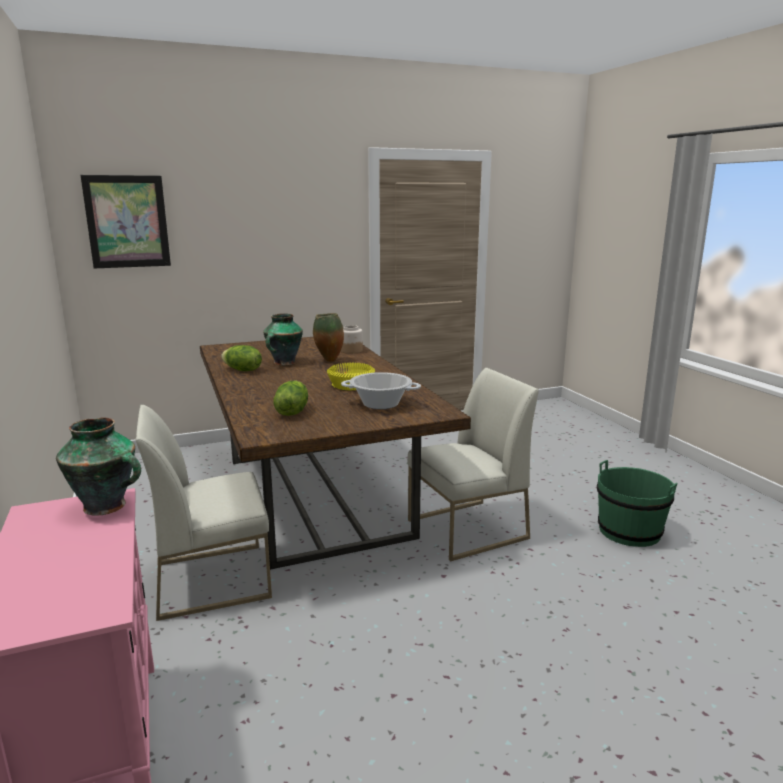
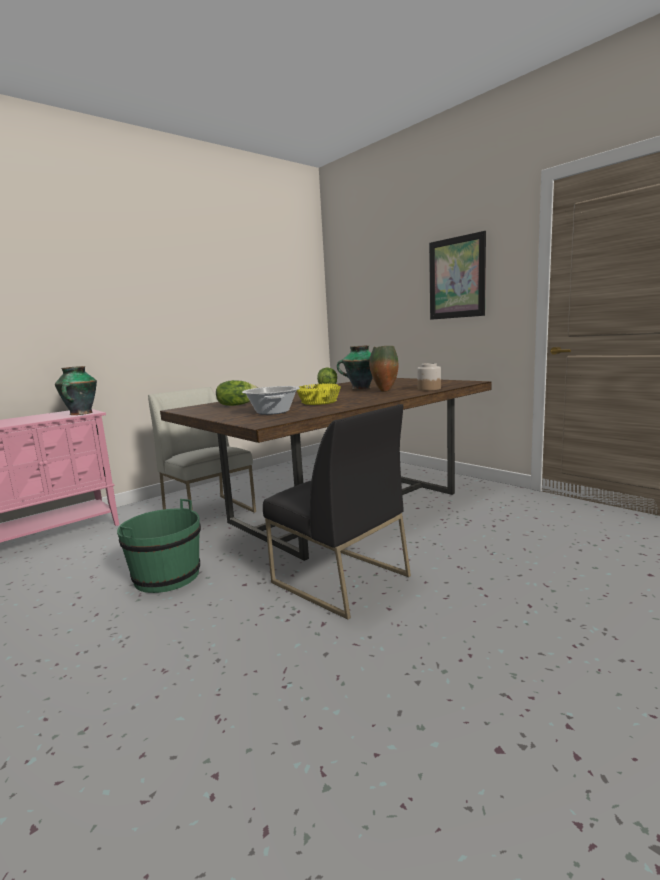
camera: 70 degrees right, 5 degrees down
(127, 222) = (357, 283): picture -> picture (457, 278)
(467, 530) = (339, 579): white chair -> black chair
(629, 531) = (439, 707): green bucket -> green bucket (167, 577)

